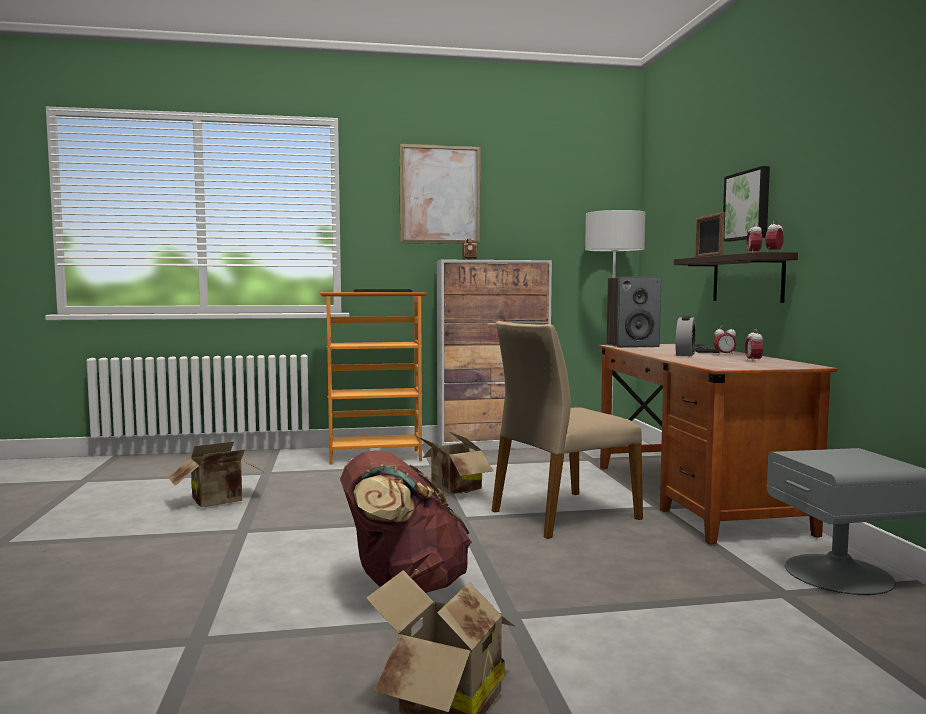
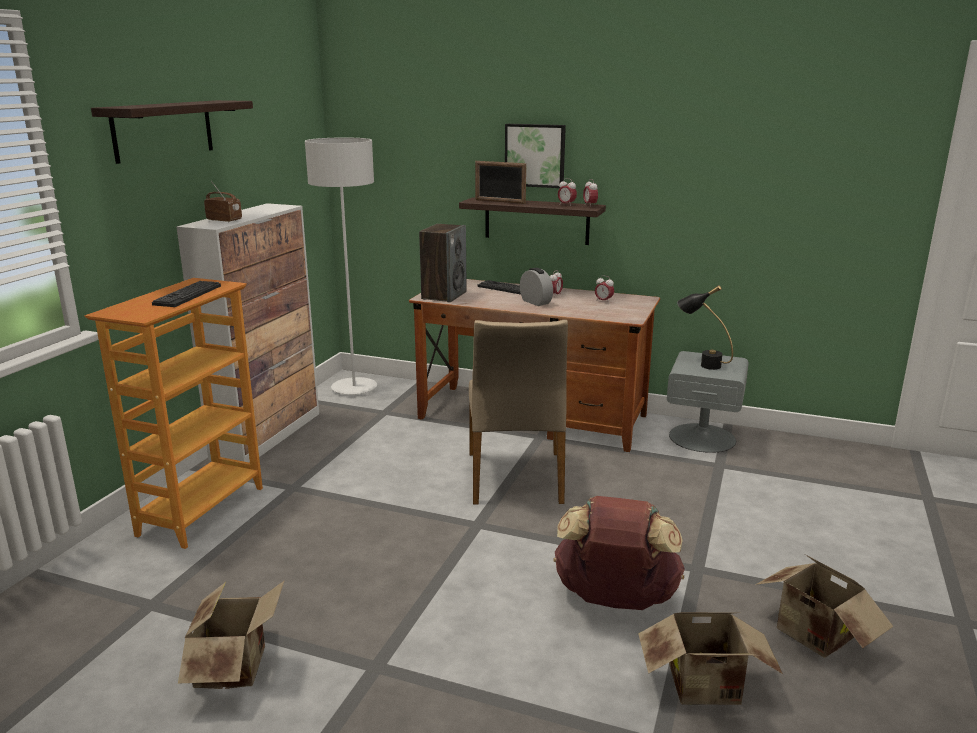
camera: 60 degrees left, 15 degrees up
(440, 194) = (163, 130): picture -> shelf
(453, 489) = (388, 502): cardboard box -> cardboard box (707, 690)
(838, 456) = (701, 363): none -> black table lamp

